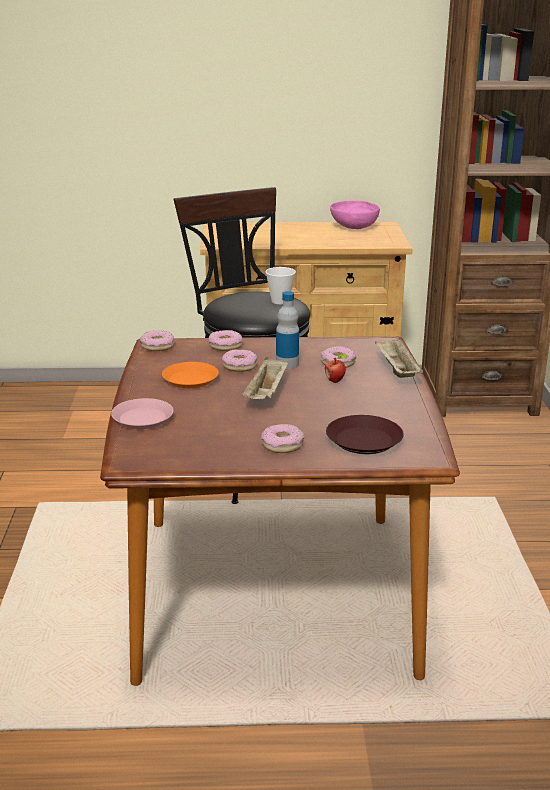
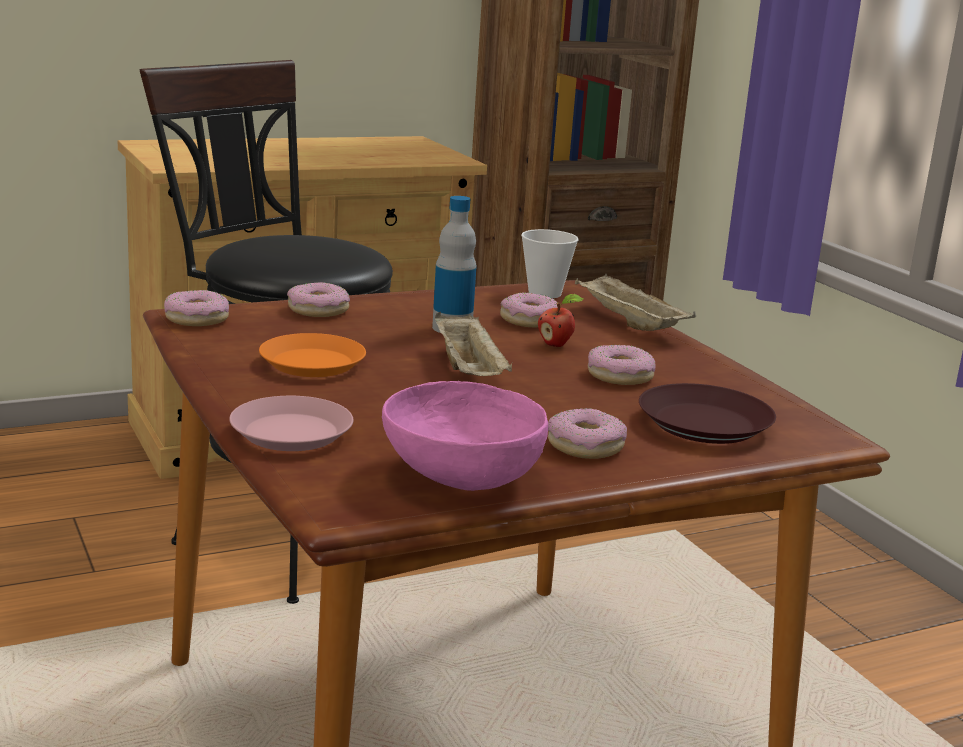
camera: 25 degrees left, 5 degrees down
(239, 366) = (376, 336): donut -> donut (620, 375)
(280, 301) = (338, 245): cup -> cup (544, 293)
(353, 227) = (368, 142): pink bowl -> pink bowl (460, 475)

